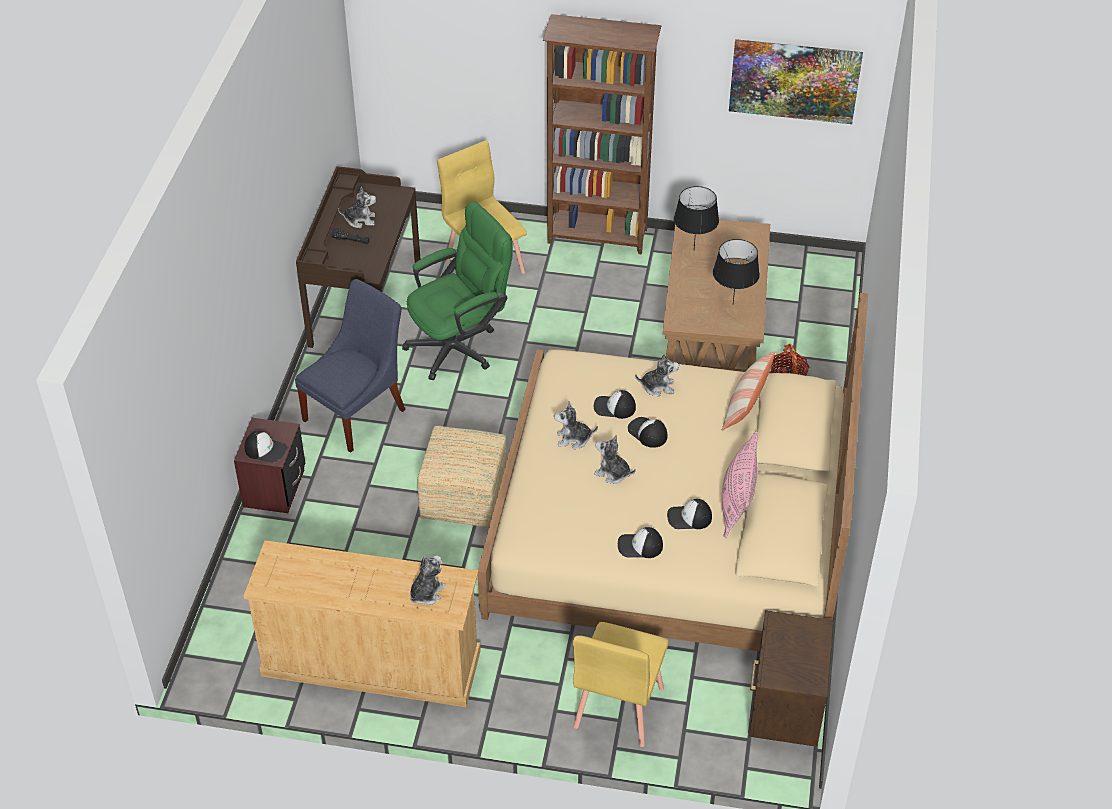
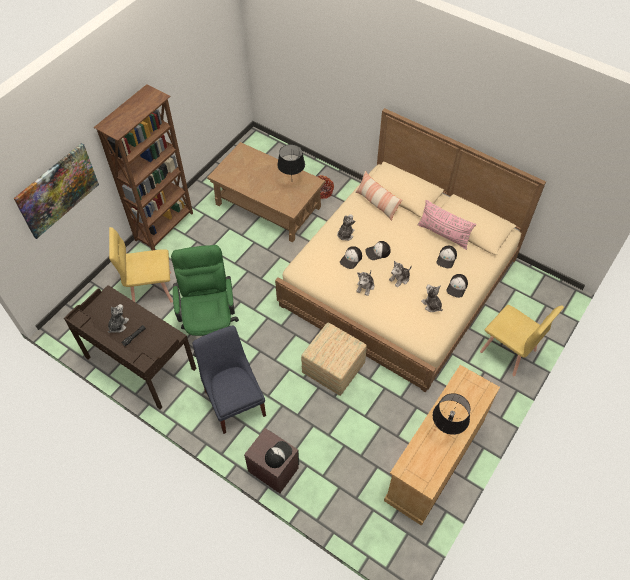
camera: 65 degrees left, 10 degrees up
(426, 592) = (467, 396): plush toy -> plush toy (431, 305)
(693, 250) = (240, 180): black table lamp -> black table lamp (446, 430)
(784, 710) = (533, 284): brown nightstand -> none
(794, 80) = (208, 62): picture -> picture (57, 190)

